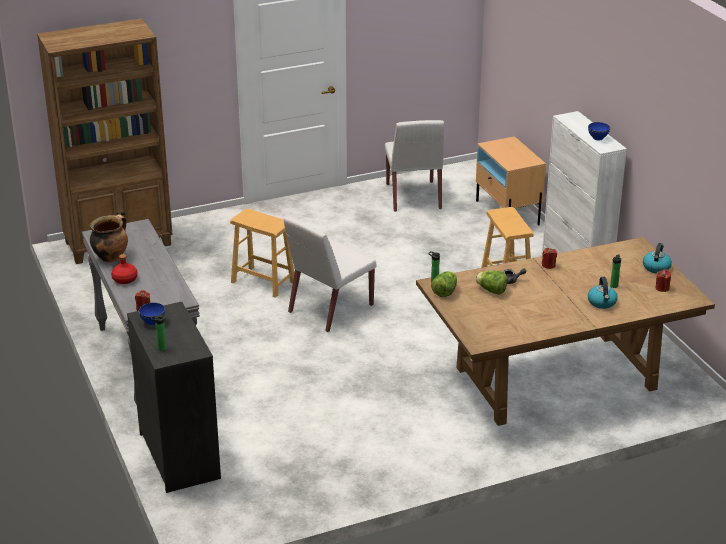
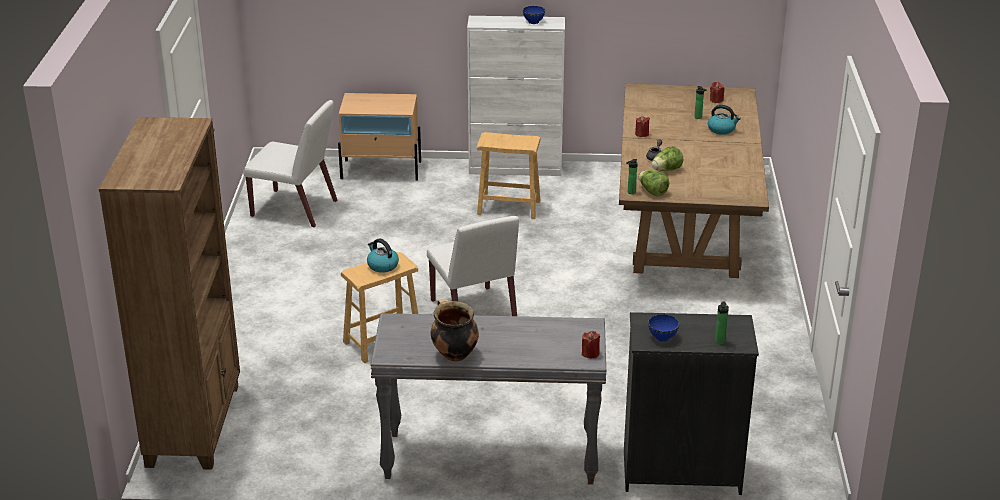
camera: 65 degrees left, 0 degrees up
(124, 279) = (514, 354): red bottle -> none
(656, 267) = (681, 92): kettle -> kettle (382, 265)

